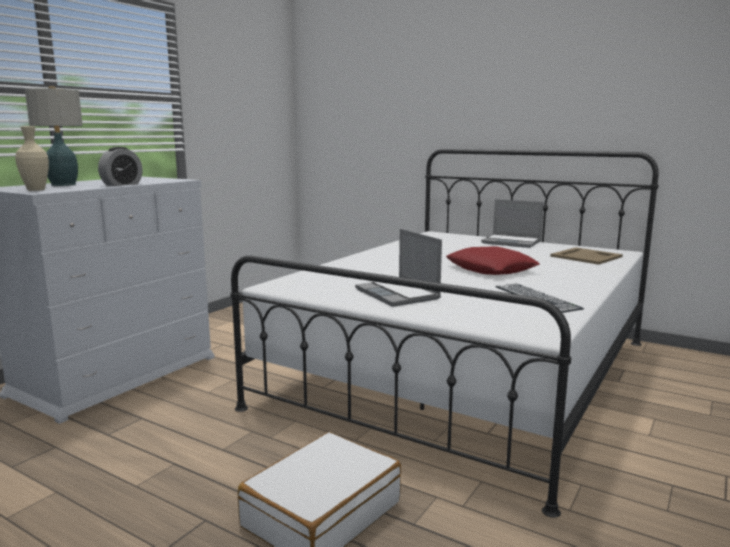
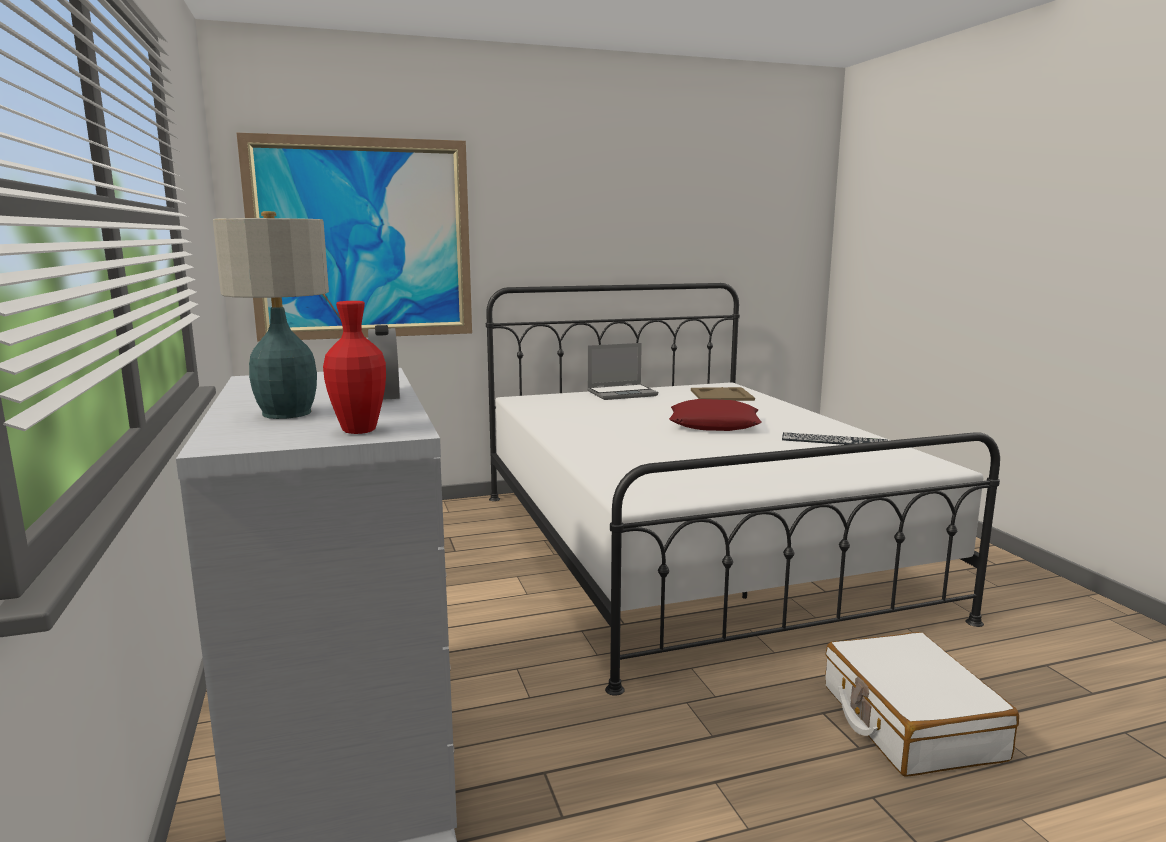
camera: 50 degrees left, 0 degrees up
(36, 190) = (359, 430): beige vase -> red vase
(361, 114) = (362, 240): none -> picture
(398, 294) = (758, 470): laptop -> none

